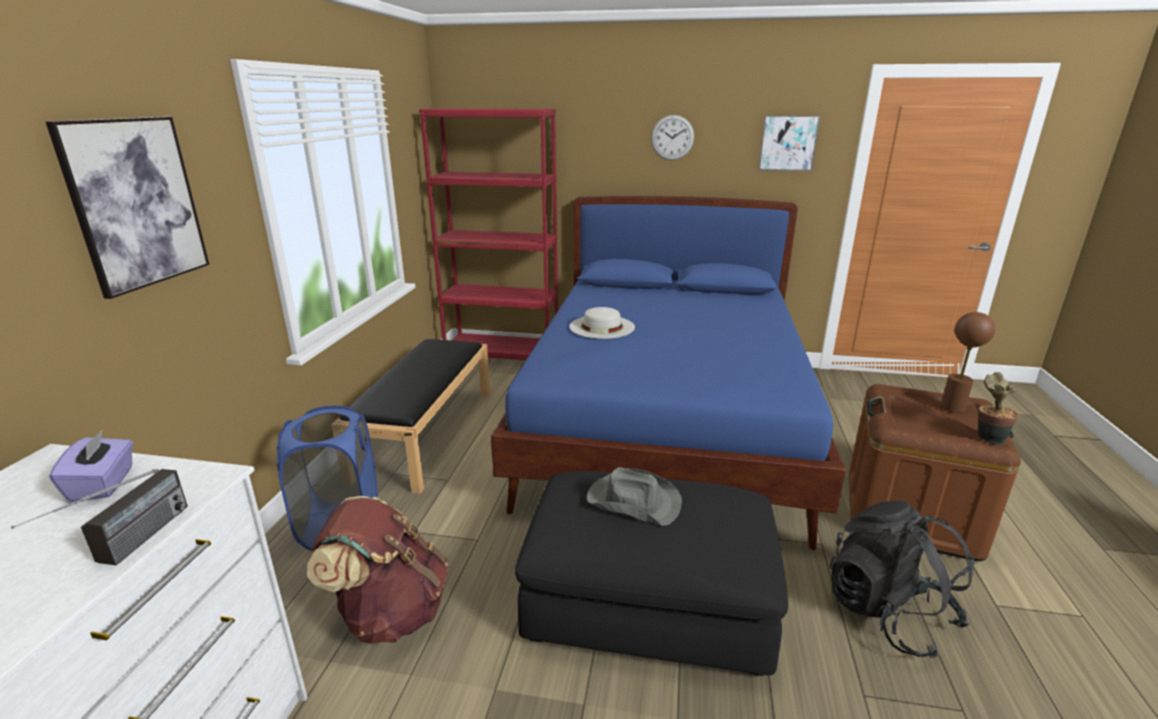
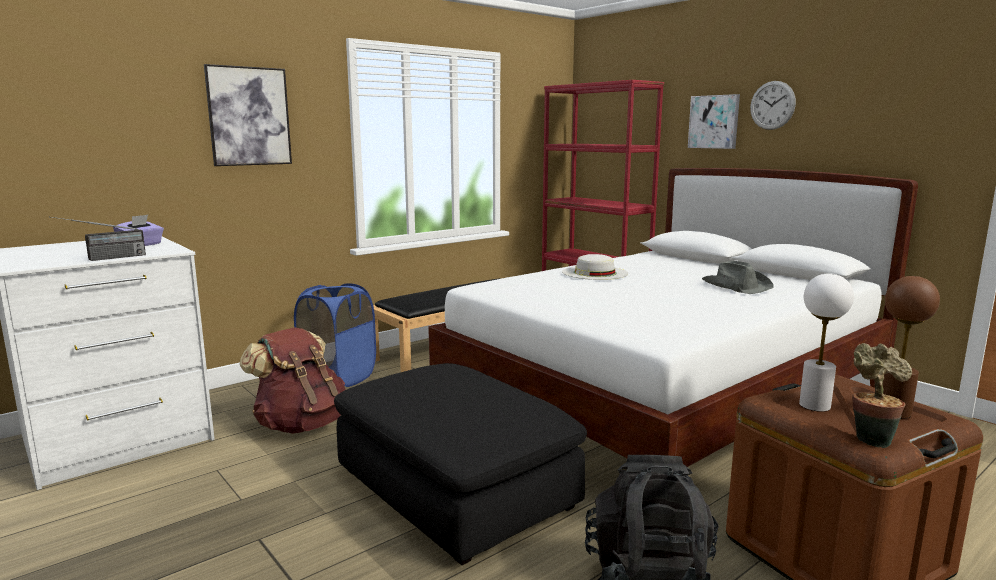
camera: 40 degrees right, 10 degrees down
(632, 501) = (452, 382): grey hat -> grey hat (736, 286)
(666, 424) = (665, 400): blue bed -> white bed
(788, 143) = (908, 106): picture -> picture (714, 122)
(914, 419) = (814, 405): none -> white table lamp

